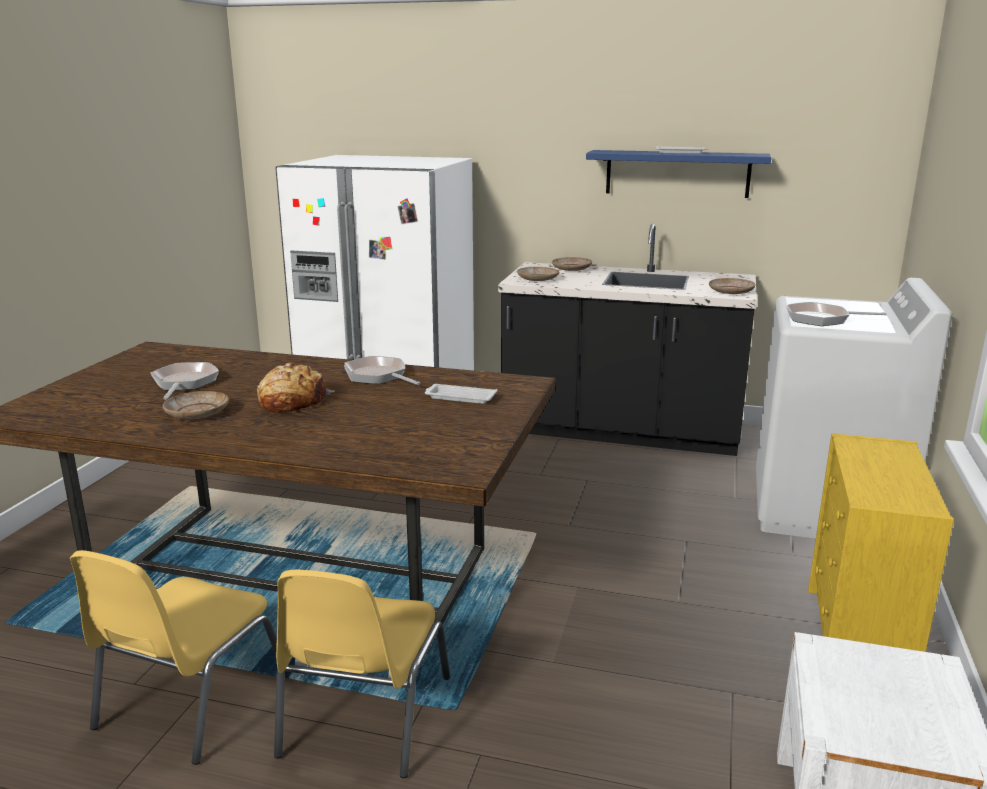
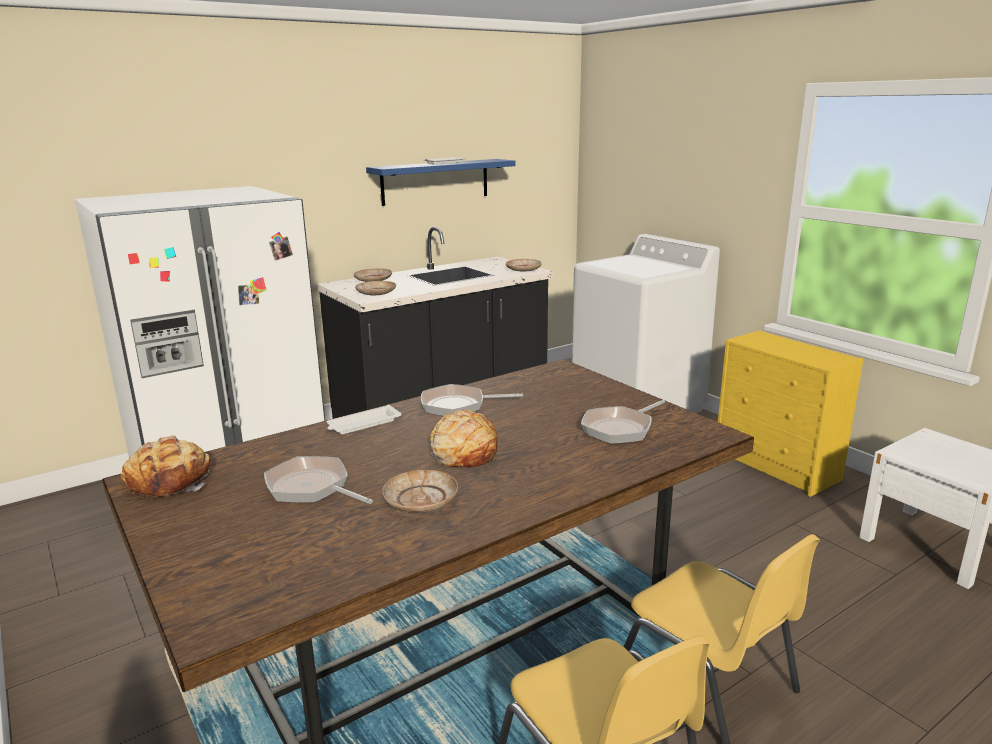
camera: 50 degrees left, 0 degrees up
(157, 353) = (170, 481): none -> bread
(459, 397) = (559, 394): white tray -> white tray (363, 424)
(821, 319) = (642, 270): frying pan -> frying pan (620, 429)

